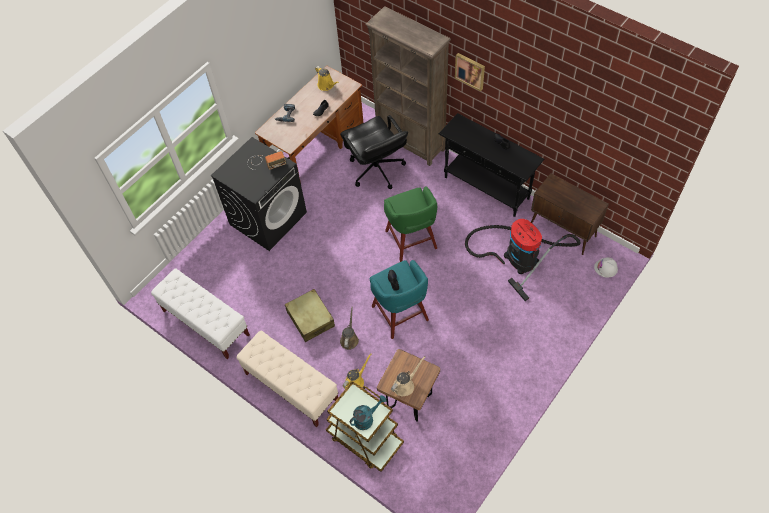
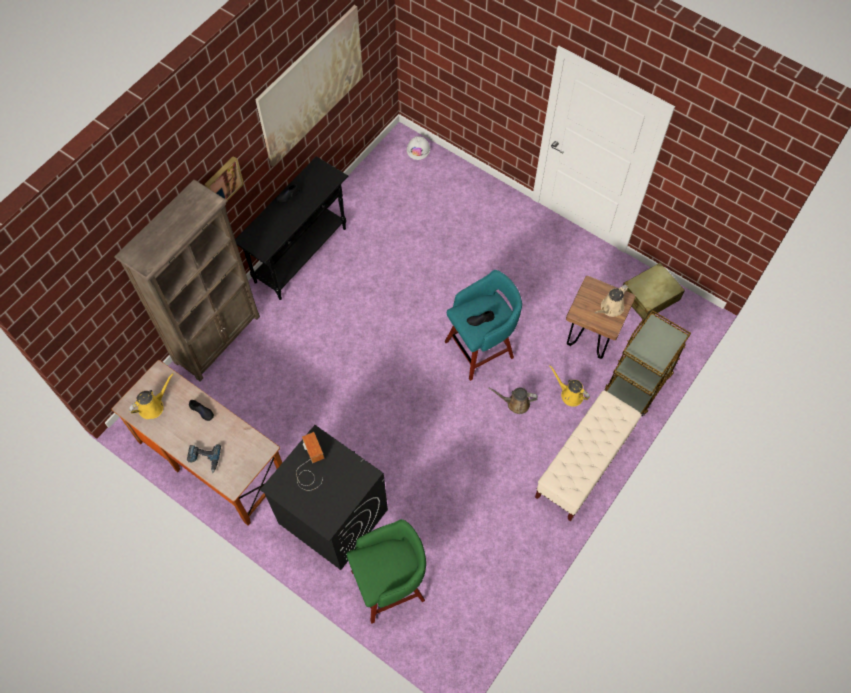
camera: 95 degrees left, 5 degrees up
(205, 323) = (500, 582): white bench -> none
(310, 319) = (490, 449): beige suitcase -> beige suitcase (649, 296)
(366, 418) = (663, 337): turquoise watering can -> none
(376, 170) = (260, 380): black office chair -> none
(405, 385) = (610, 308): beige watering can -> beige watering can turned 90 degrees counterclockwise
(411, 241) = (377, 337): green stool -> green stool (390, 585)
(517, 257) = (402, 228): vacuum cleaner -> none
(563, 231) = (368, 183): brown cabinet -> none
(566, 111) = (311, 86): none -> picture

